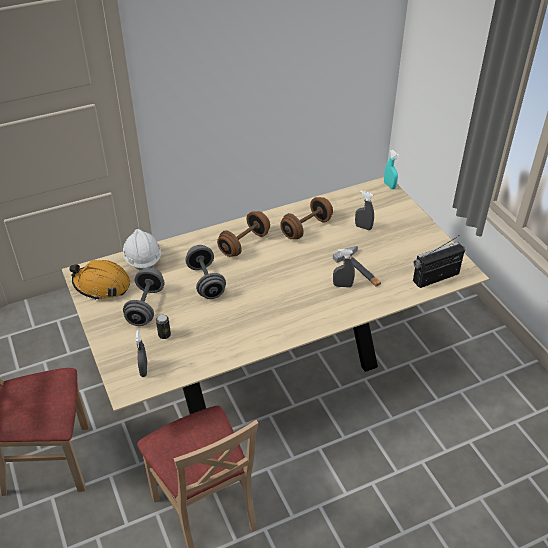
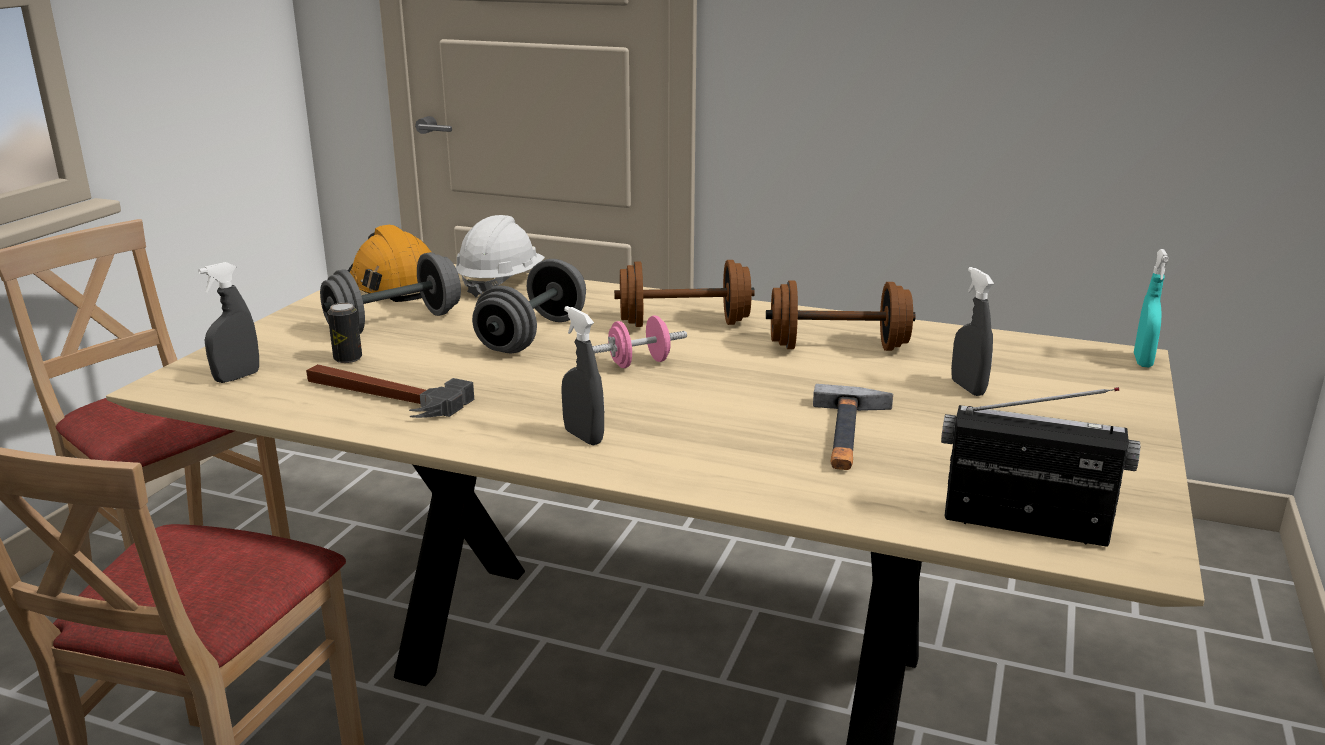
camera: 45 degrees right, 20 degrees down
(210, 343) = (382, 396): none -> hammer
(262, 274) = (639, 363): none -> pink dumbbell
(342, 285) = (763, 438): grey spray bottle -> grey spray bottle (583, 437)

